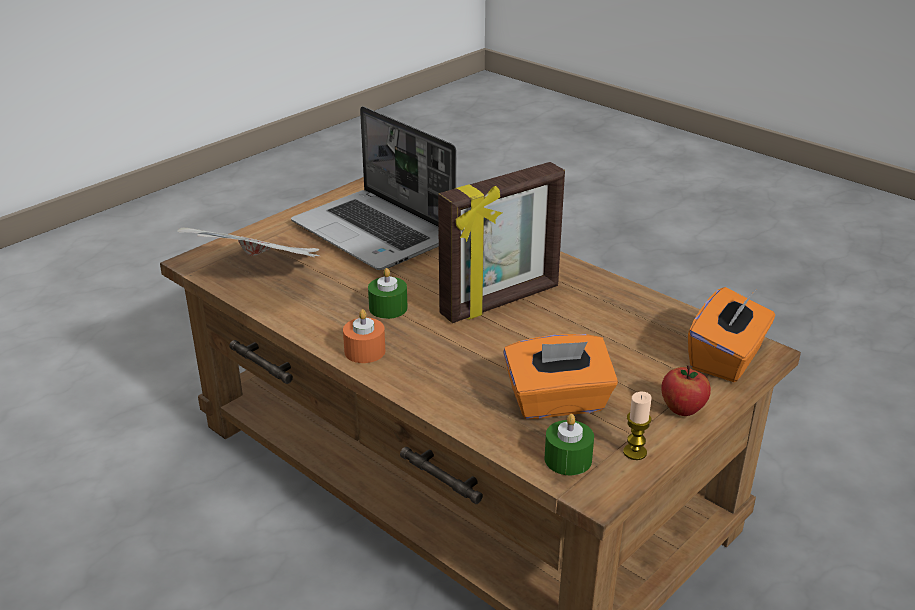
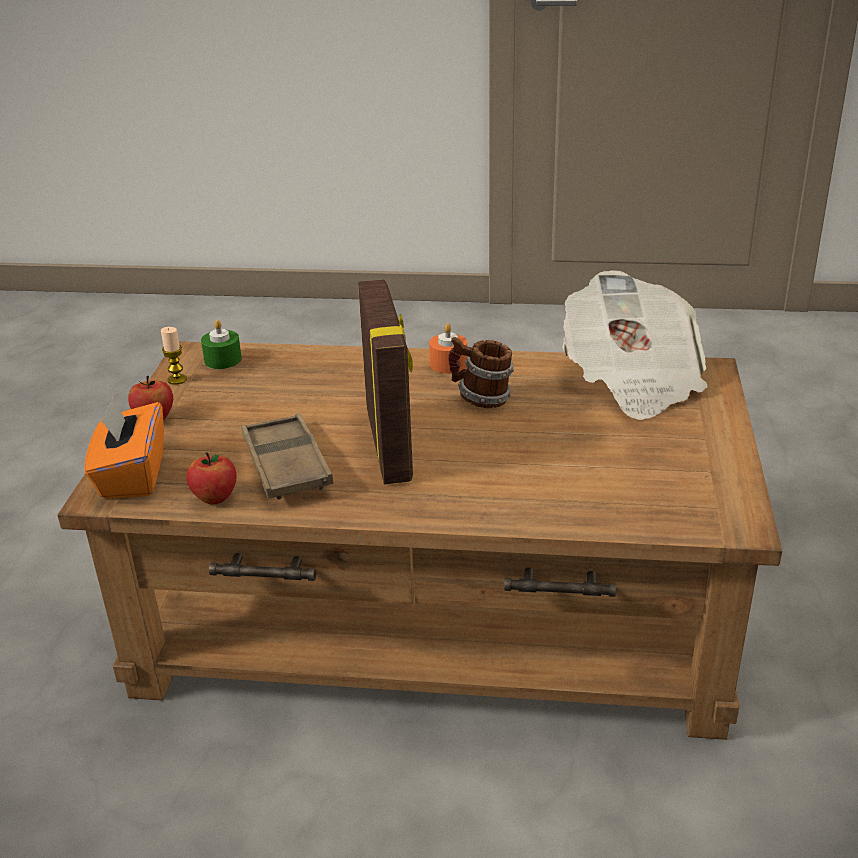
camera: 145 degrees right, 0 degrees up
(376, 233) = (616, 463): laptop -> none
(388, 308) = (481, 399): green candle -> mug
(501, 302) = (390, 444): picture frame -> picture frame turned 150 degrees clockwise
(558, 402) = (259, 388): orange tissue box -> none
(594, 318) = (286, 465): none -> brown tray
(667, 314) = (215, 498): none -> apple

